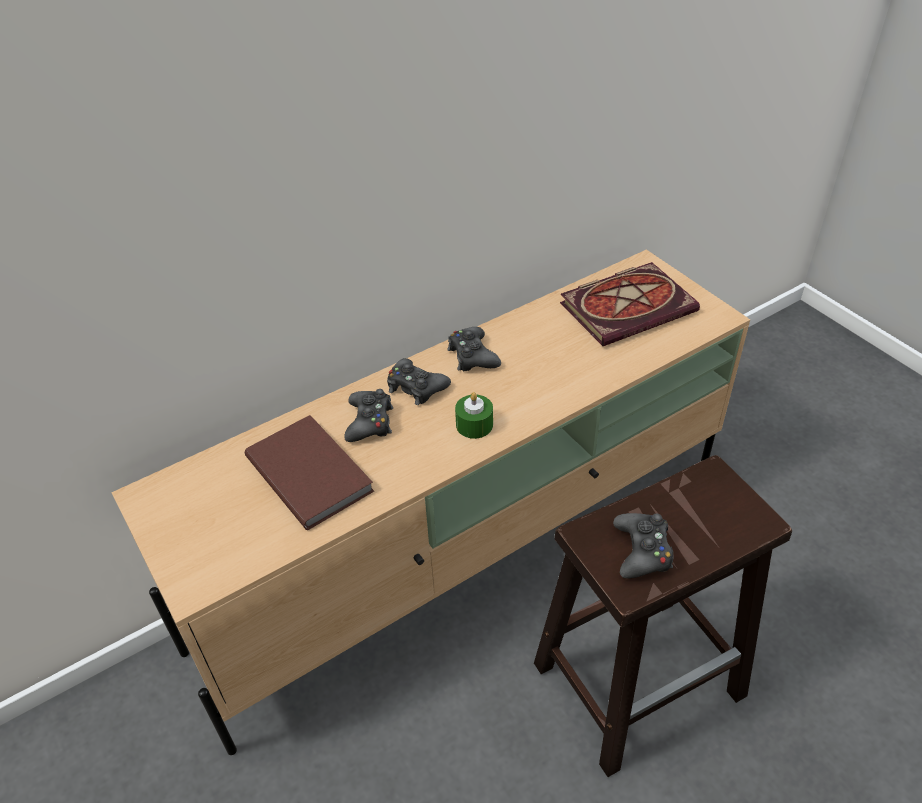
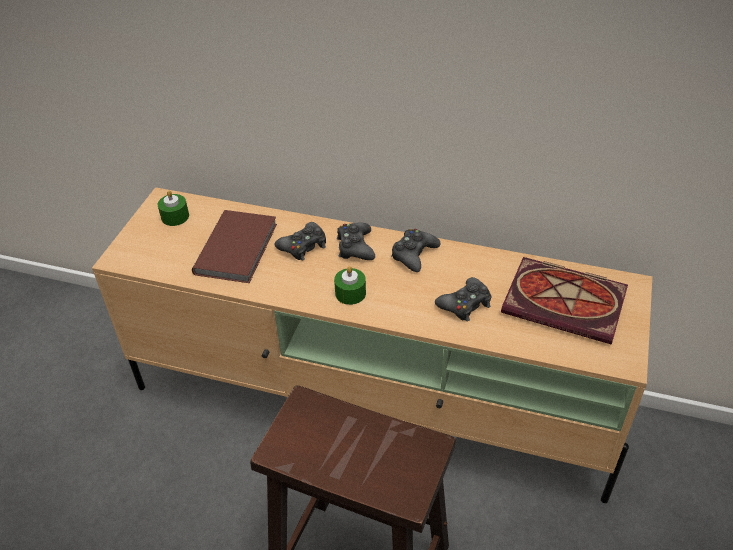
camera: 50 degrees right, 0 degrees up
(189, 499) = (175, 216): none -> green candle
(642, 551) = (315, 441): black game controller -> black game controller (465, 304)

